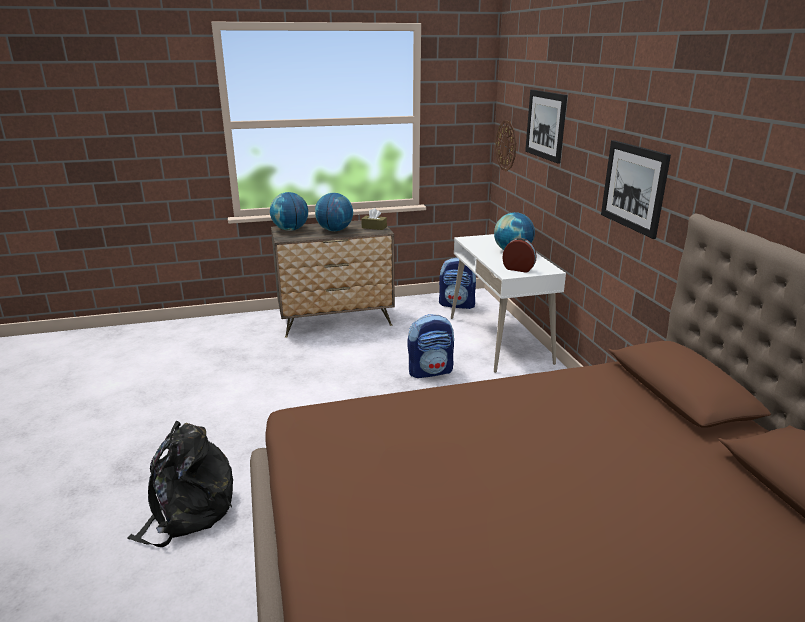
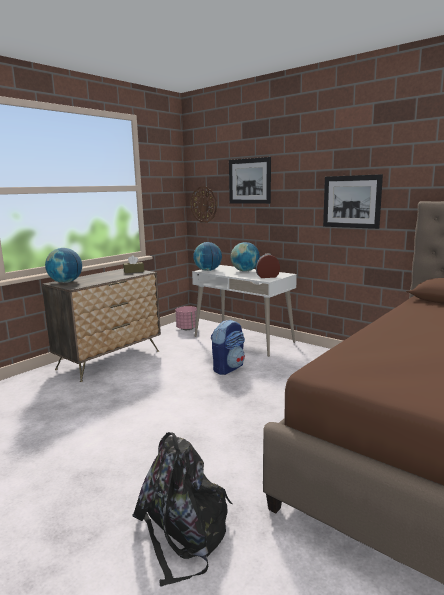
camera: 35 degrees left, 10 degrees down
(334, 230) = (106, 277): globe -> globe (208, 270)
(457, 304) = (187, 328): backpack -> pink planter

